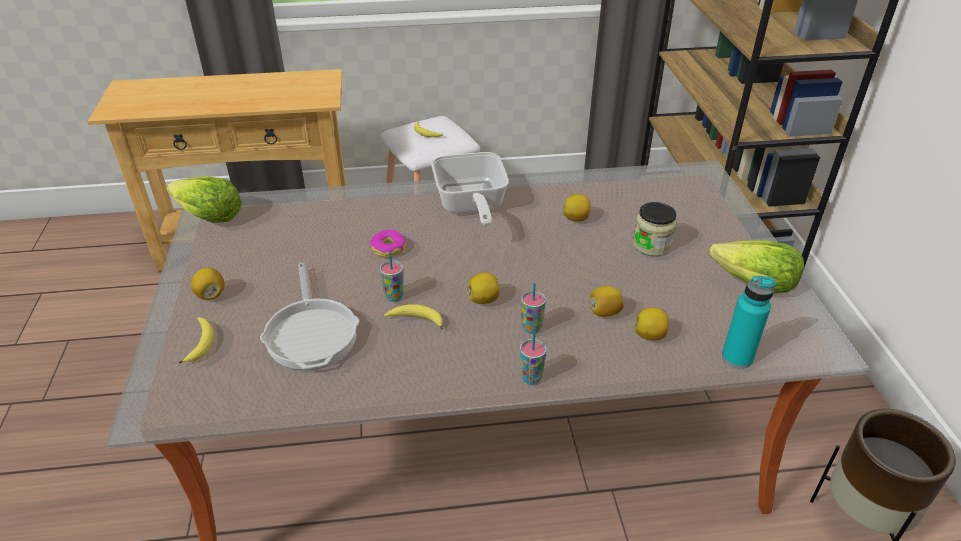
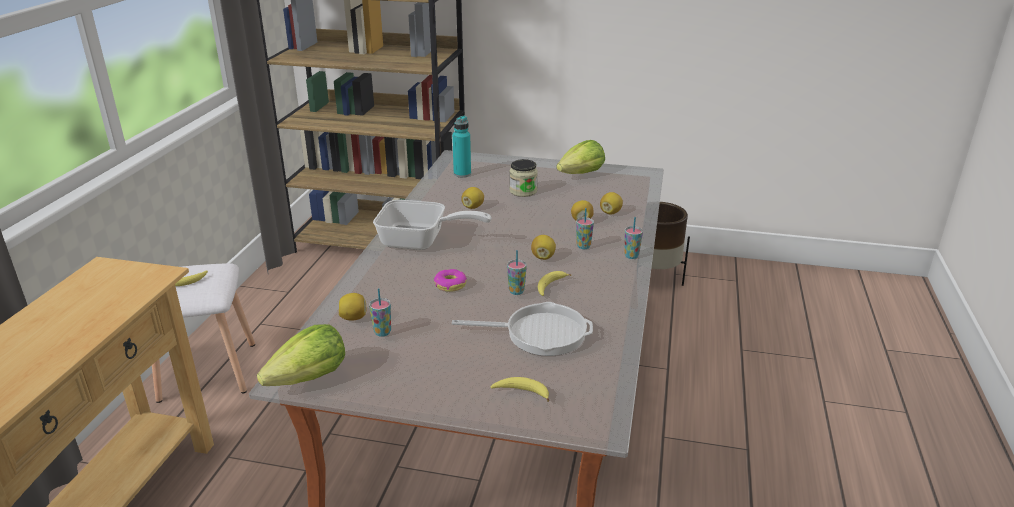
camera: 70 degrees left, 10 degrees down
(211, 295) = (452, 383): lemon -> lemon (353, 317)
(286, 232) = (382, 332): none -> cup
(737, 357) = (641, 195): turquoise bottle -> turquoise bottle (462, 174)

